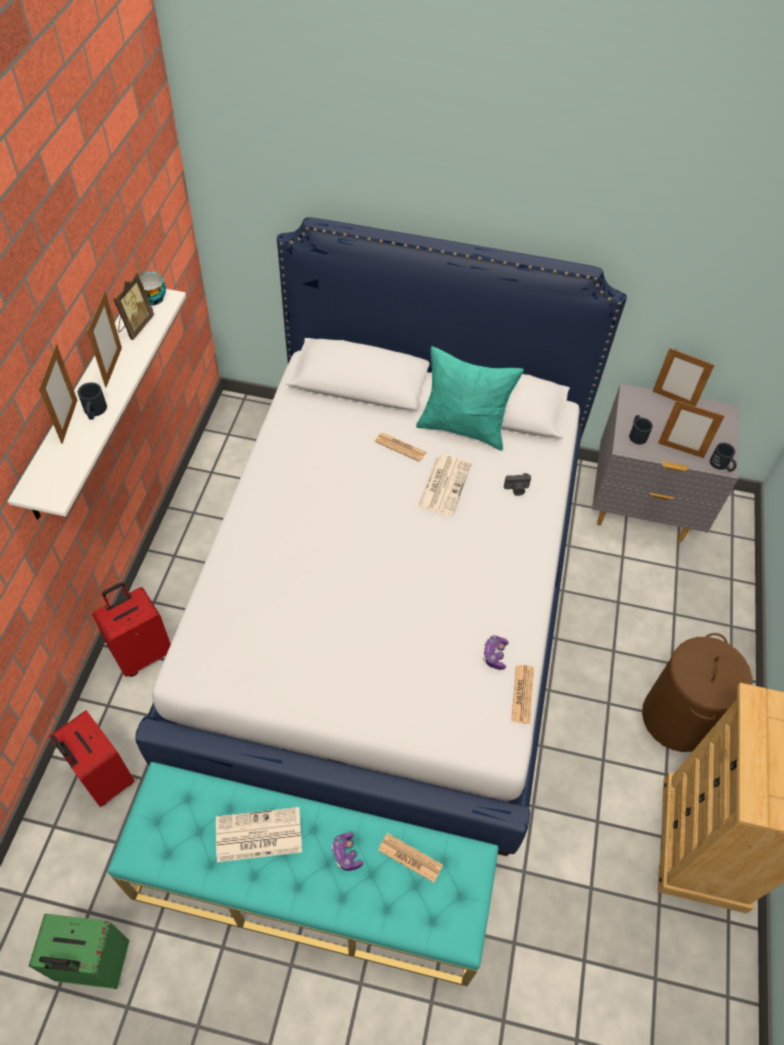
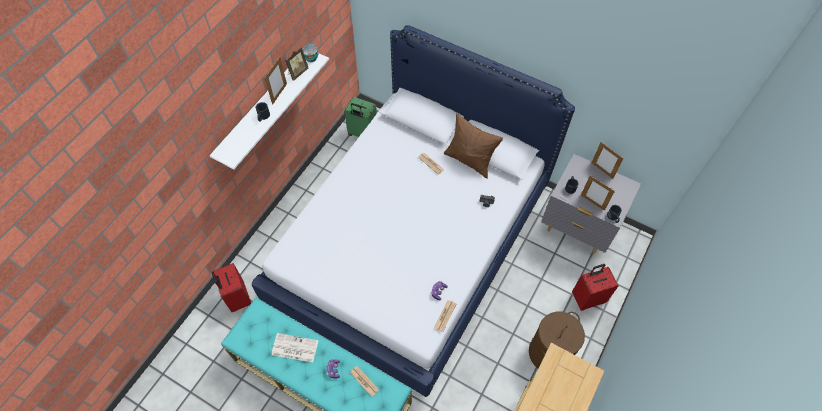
camera: 20 degrees right, 5 degrees up
(69, 421) = (249, 119): picture frame -> none
(94, 965) = (209, 386): green suitcase -> green suitcase (362, 133)
(143, 653) = (275, 239): red suitcase -> red suitcase (587, 298)
(444, 484) = (447, 191): newspaper -> none
(463, 428) = (470, 160): turquoise pillow -> brown pillow

